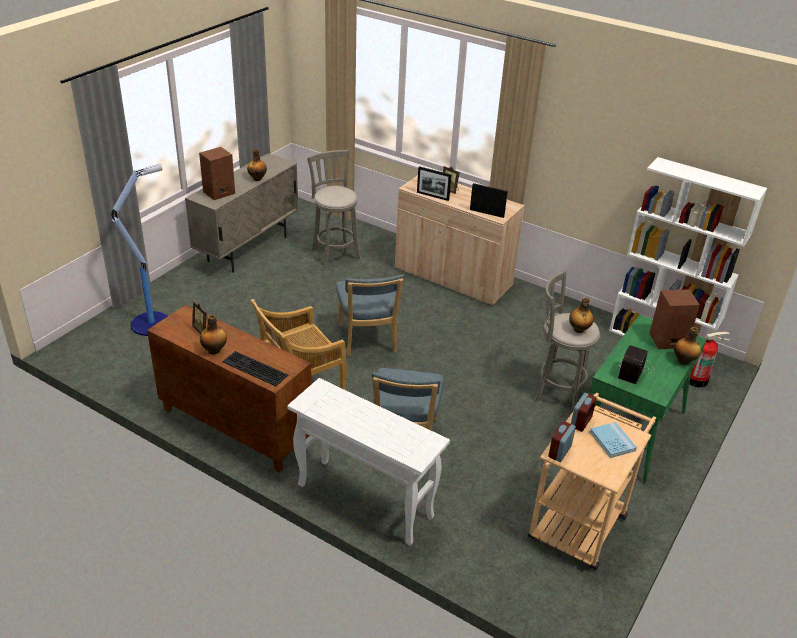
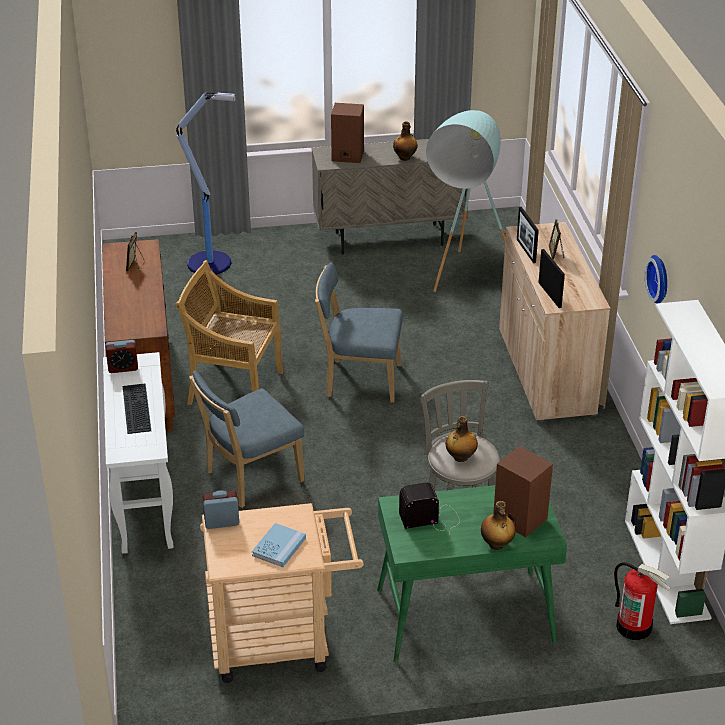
camera: 50 degrees right, 0 degrees up
(214, 350) = (119, 285): bottle -> none
(253, 369) = (120, 315): keyboard -> keyboard (135, 408)
(334, 253) = (465, 284): grey stool -> turquoise floor lamp
(368, 340) = (359, 380): blue chair -> blue chair turned 60 degrees clockwise
(578, 165) = (660, 279): none -> wall clock
(581, 422) = (283, 516): alarm clock -> alarm clock (123, 368)

